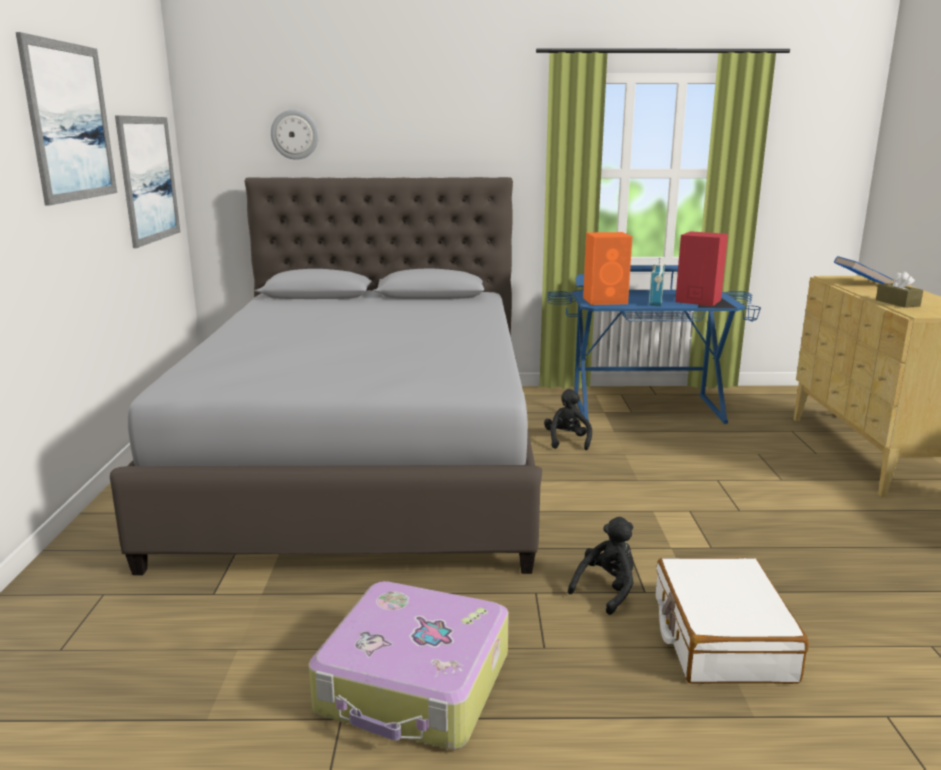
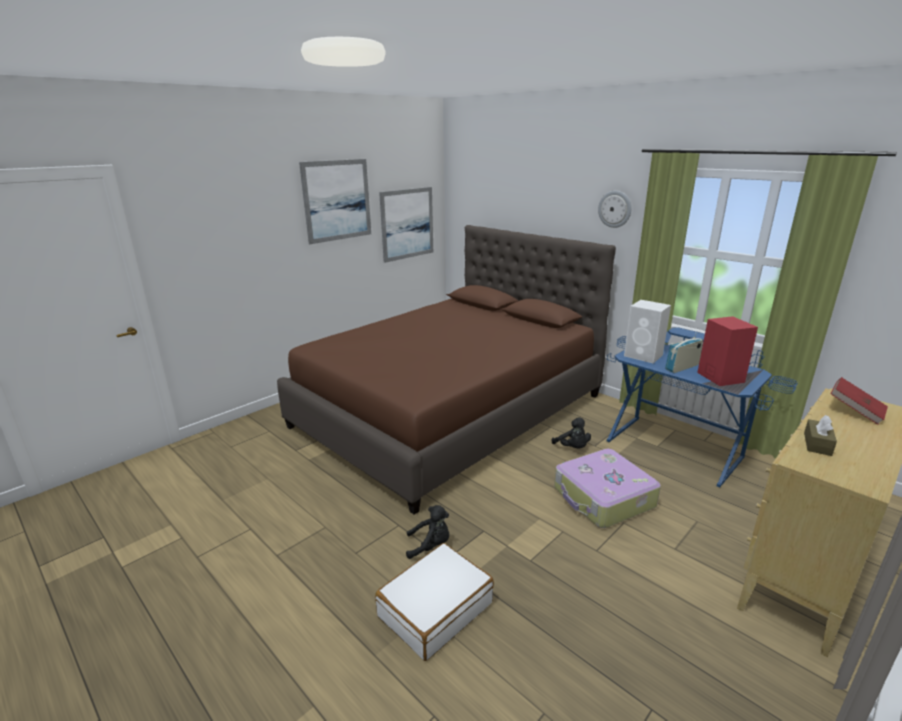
camera: 45 degrees right, 5 degrees up
(295, 134) = (497, 200): wall clock -> wall clock (615, 209)
(367, 457) = (450, 410): grey bed -> brown bed
(415, 684) = (289, 533): suitcase -> suitcase (603, 498)
(567, 441) = (572, 448): black plush toy -> black plush toy turned 105 degrees clockwise
(606, 301) = (644, 355): orange speaker -> white speaker
(861, 283) = (855, 411): blue book -> red book

